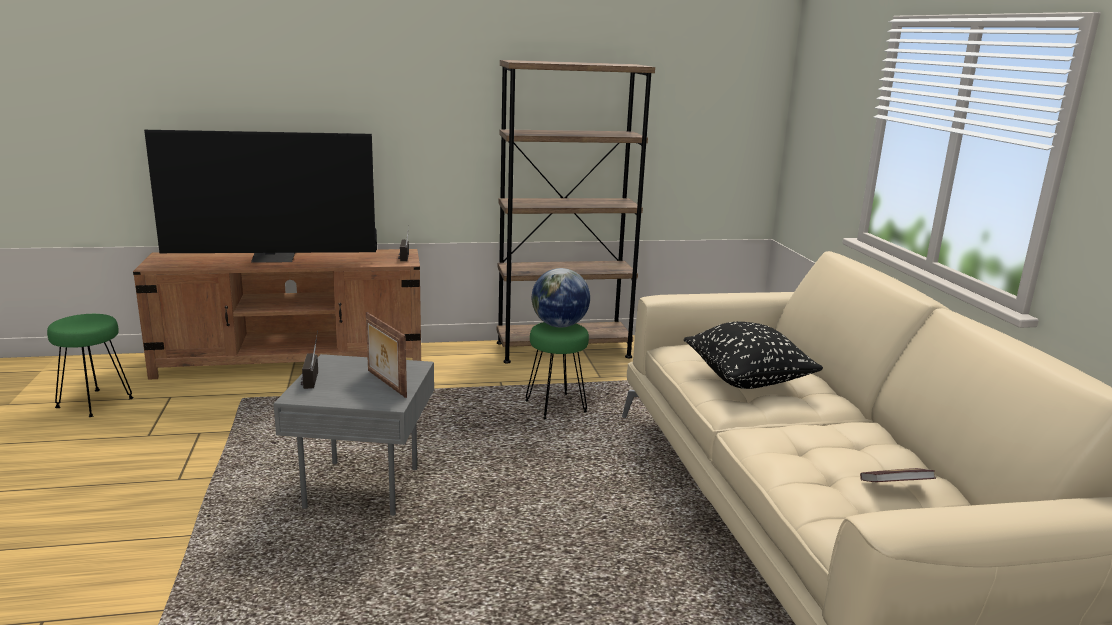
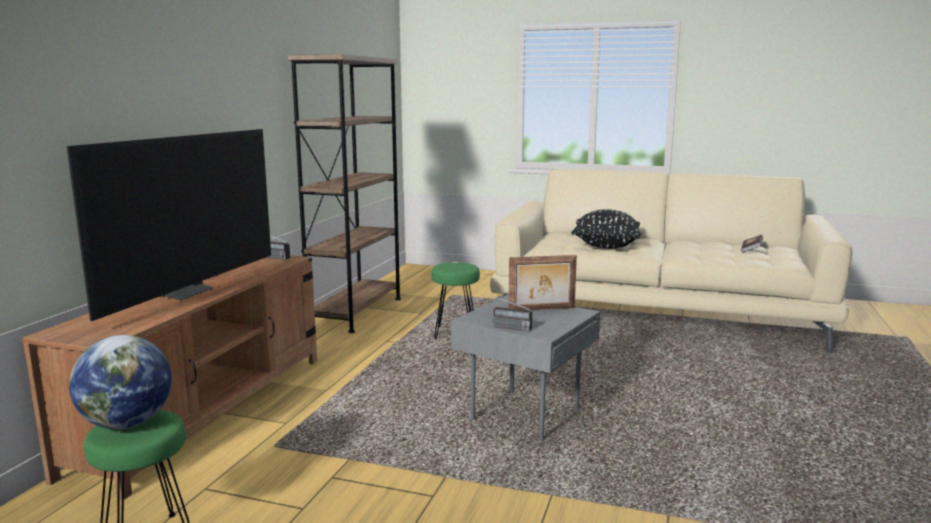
camera: 60 degrees left, 5 degrees down
(559, 325) = (449, 265): globe -> globe (126, 424)

